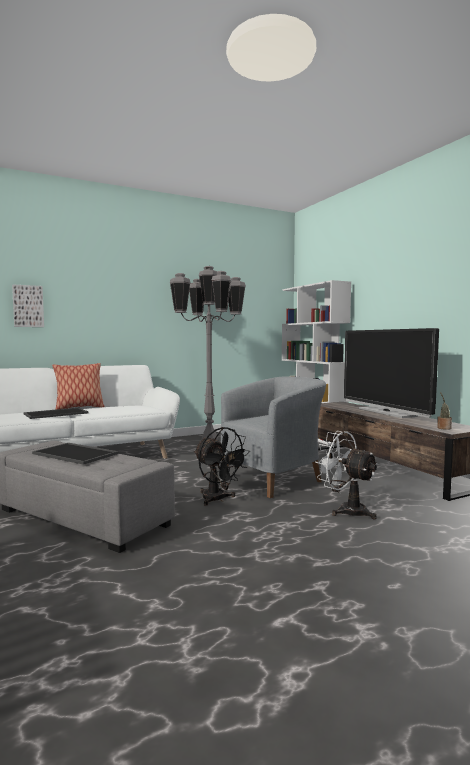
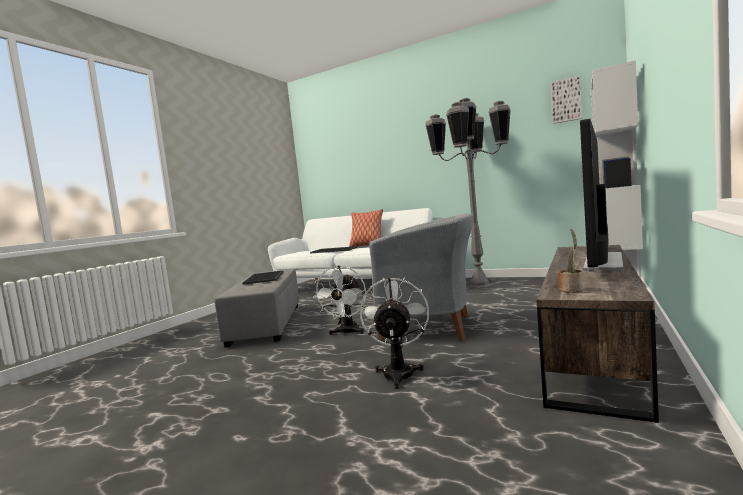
camera: 55 degrees right, 0 degrees up
(28, 306) = (344, 169): picture -> picture (566, 100)
(218, 499) = (347, 333): black fan -> white fan

